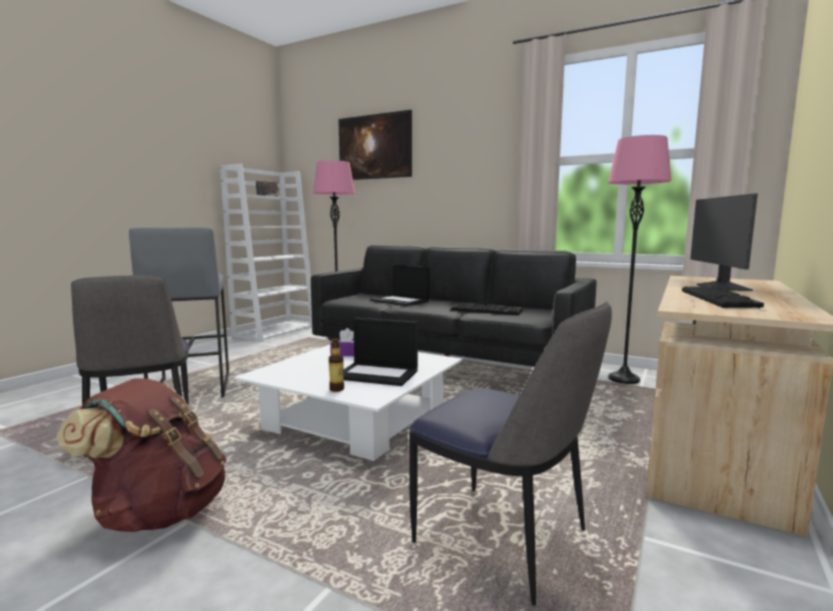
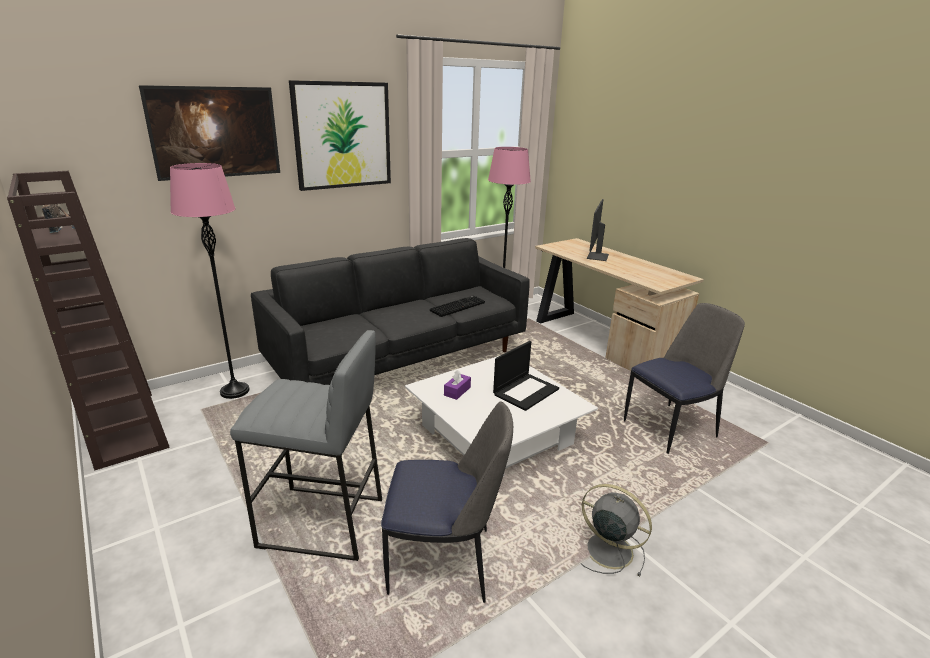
camera: 65 degrees left, 15 degrees up
(159, 512) = (606, 549): brown backpack -> grey fan
(275, 331) = (124, 428): white bookcase -> brown bookcase
(336, 389) = (551, 414): bottle -> none
(401, 301) = (371, 323): laptop -> none
(465, 144) = (342, 135): none -> picture
(720, 299) = (634, 271): keyboard -> none
(721, 287) = (596, 256): monitor -> monitor turned 75 degrees clockwise

